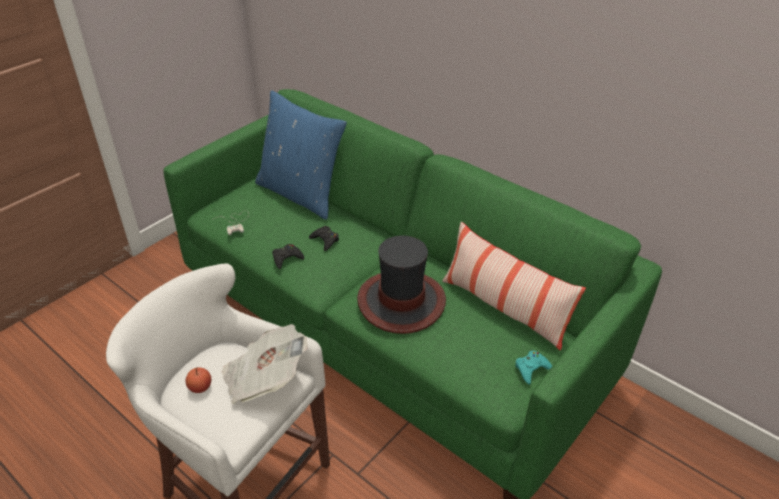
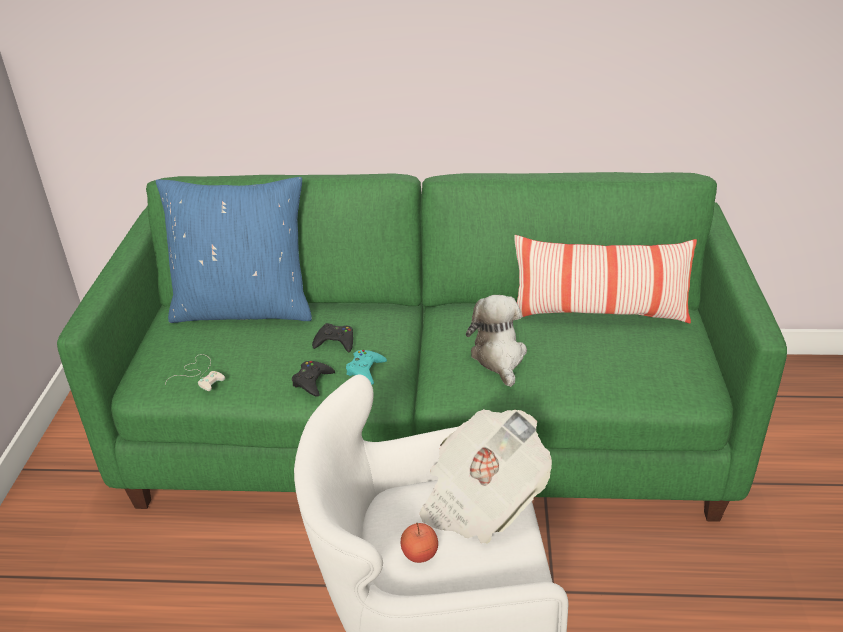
camera: 35 degrees left, 5 degrees down
(401, 302) = (499, 357): hat -> plush toy
(531, 369) = (687, 352): turquoise game controller -> turquoise game controller (365, 370)

